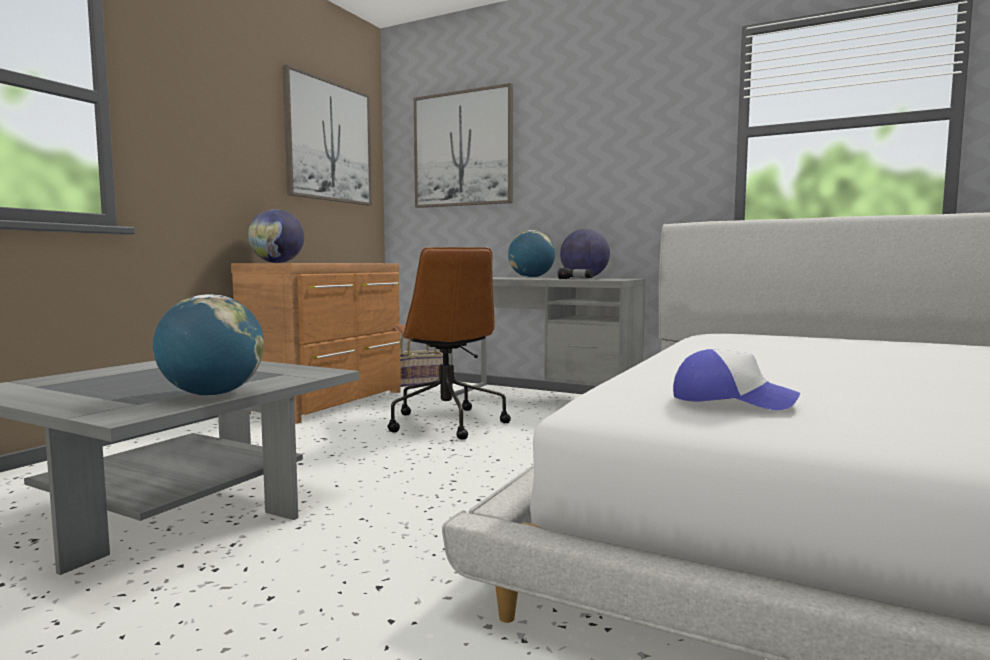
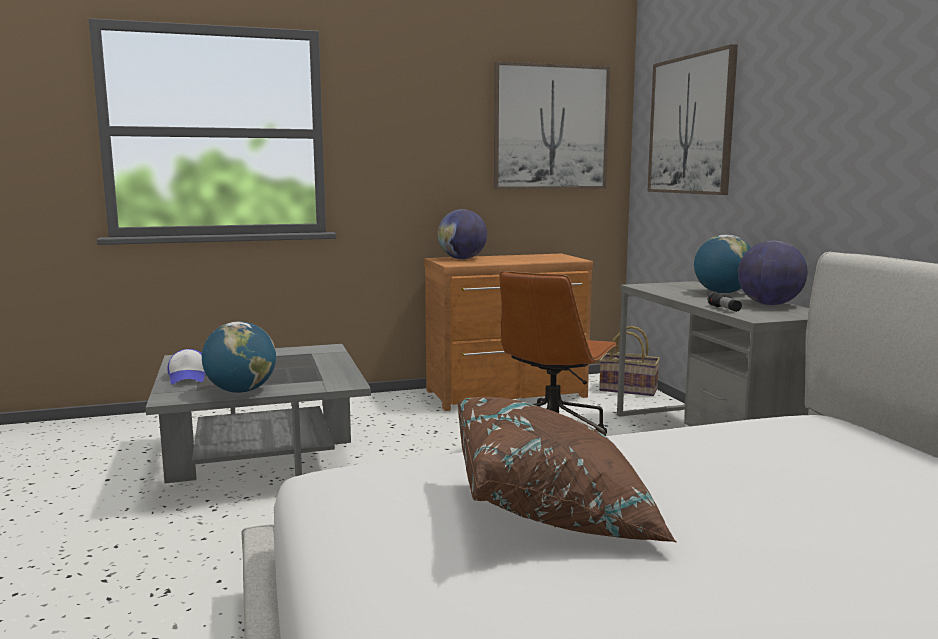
camera: 45 degrees right, 5 degrees up
(731, 400) = (379, 507): cap -> cap (188, 377)
(810, 376) = (553, 511): none -> brown pillow

